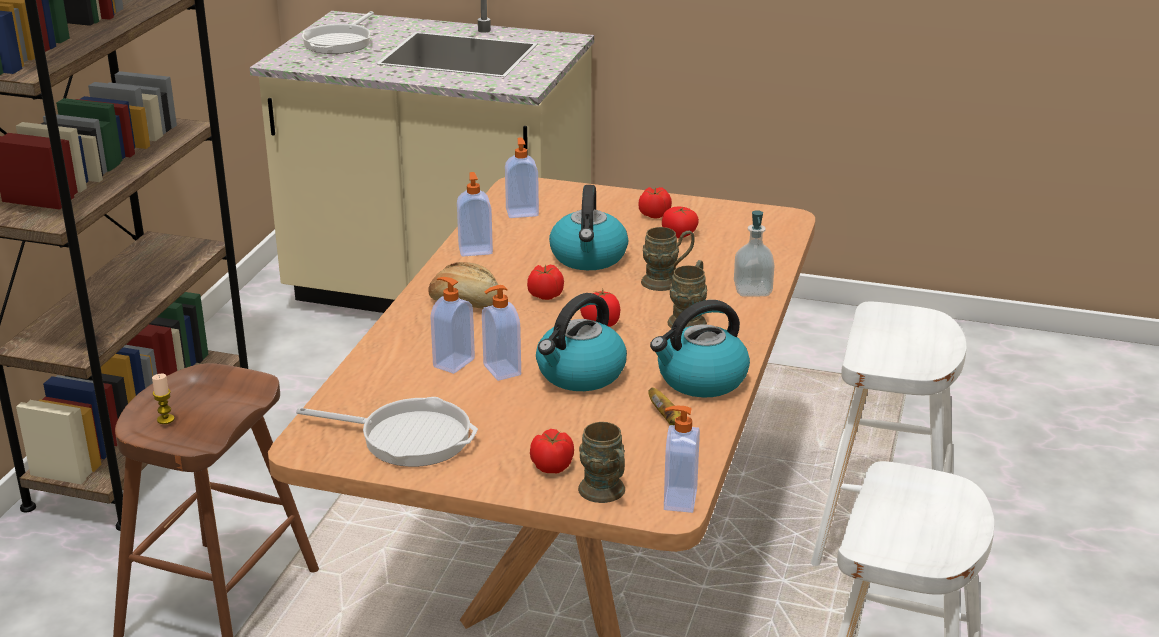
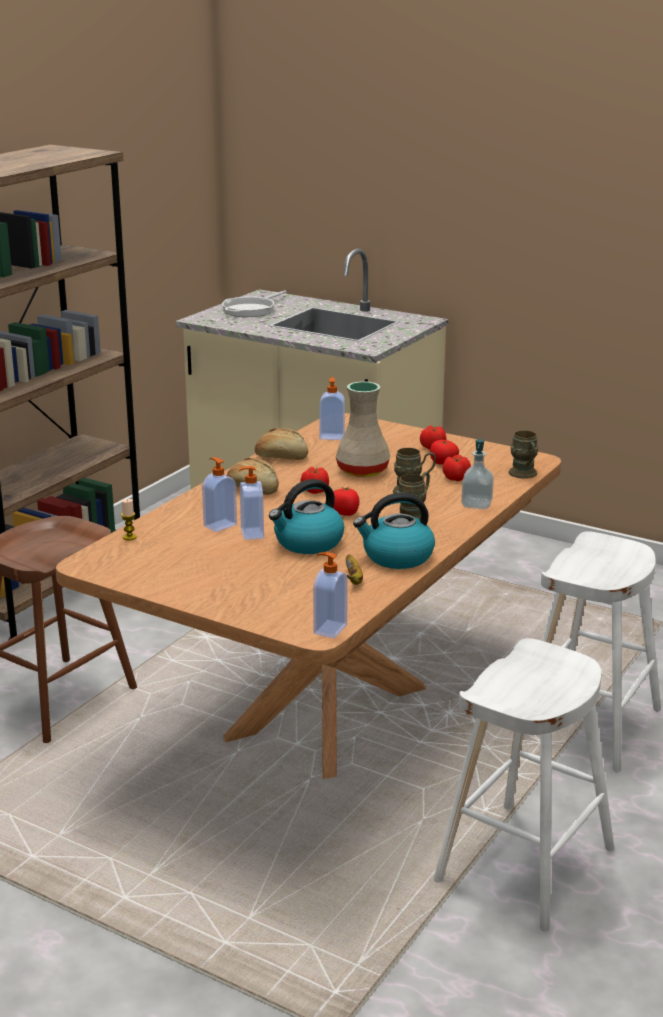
camera: 15 degrees right, 5 degrees down
(165, 419) = (21, 547): candle -> candle (129, 537)
(408, 437) = (159, 567): frying pan -> none
(475, 250) = (281, 457): soap dispenser -> bread
(553, 466) = (250, 597): tomato -> tomato (456, 478)
(589, 257) = (363, 470): kettle -> beige vase
(606, 494) = (278, 618): brown mug -> brown mug (524, 475)

